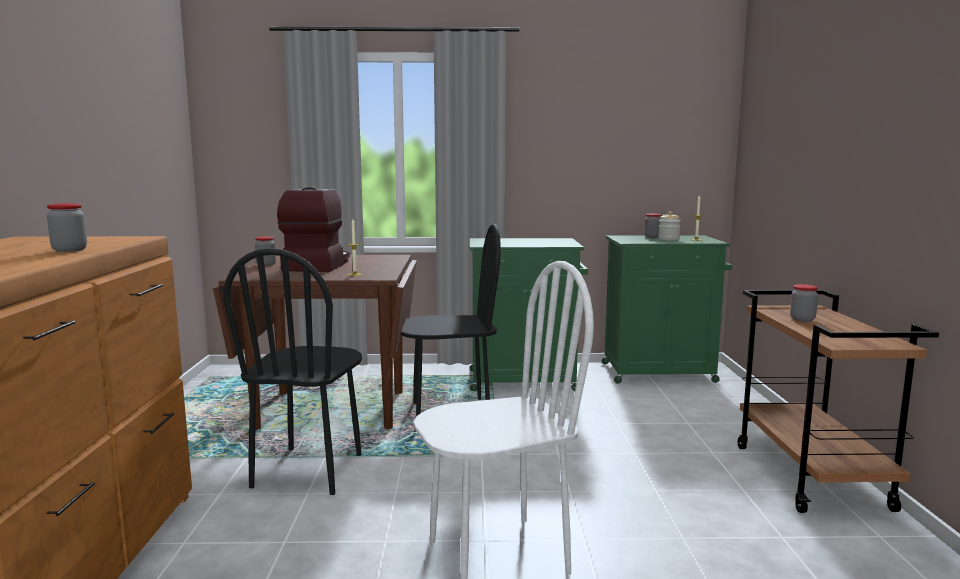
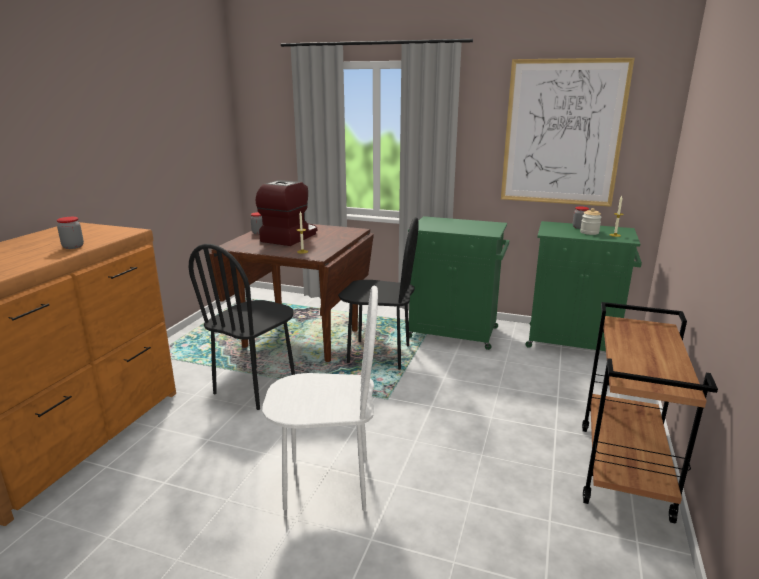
camera: 20 degrees right, 10 degrees up
(621, 134) = (562, 133): none -> picture
(802, 319) = (632, 341): jar -> none

